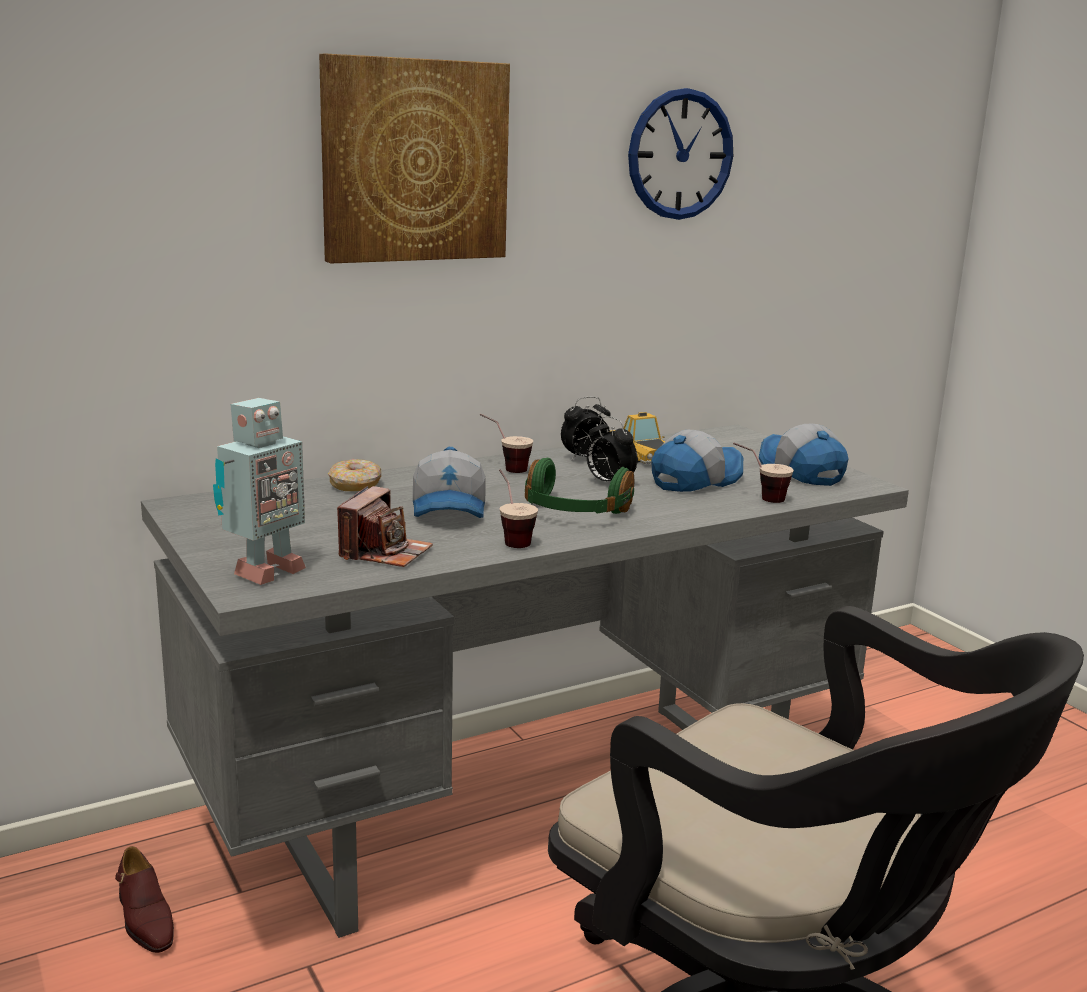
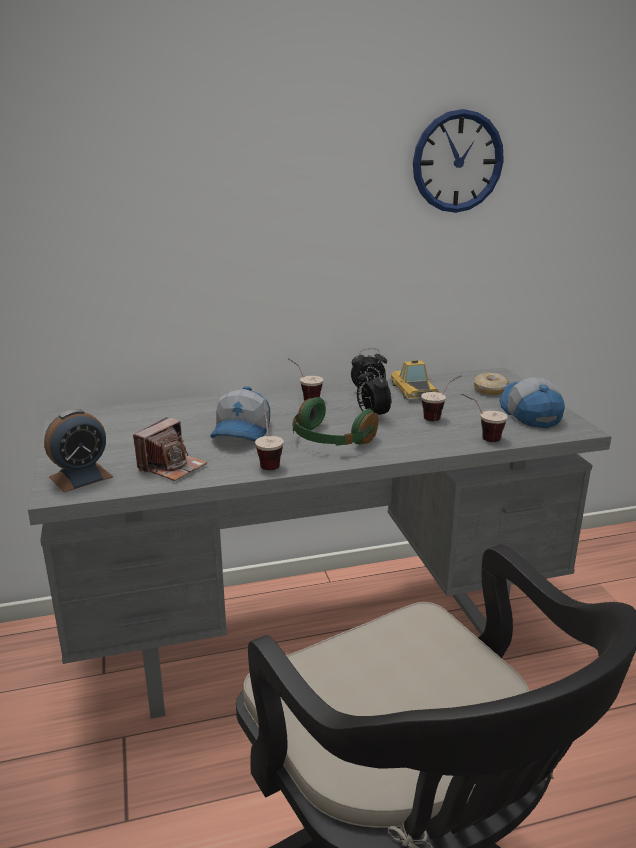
camera: 15 degrees right, 5 degrees up
(145, 919) = (39, 684): brown shoe -> none
(264, 572) = (81, 477): toy robot -> alarm clock
(355, 485) = (191, 407): donut -> donut (490, 390)
(414, 161) = (237, 173): picture -> none
(695, 480) = (440, 416): cap -> cup

